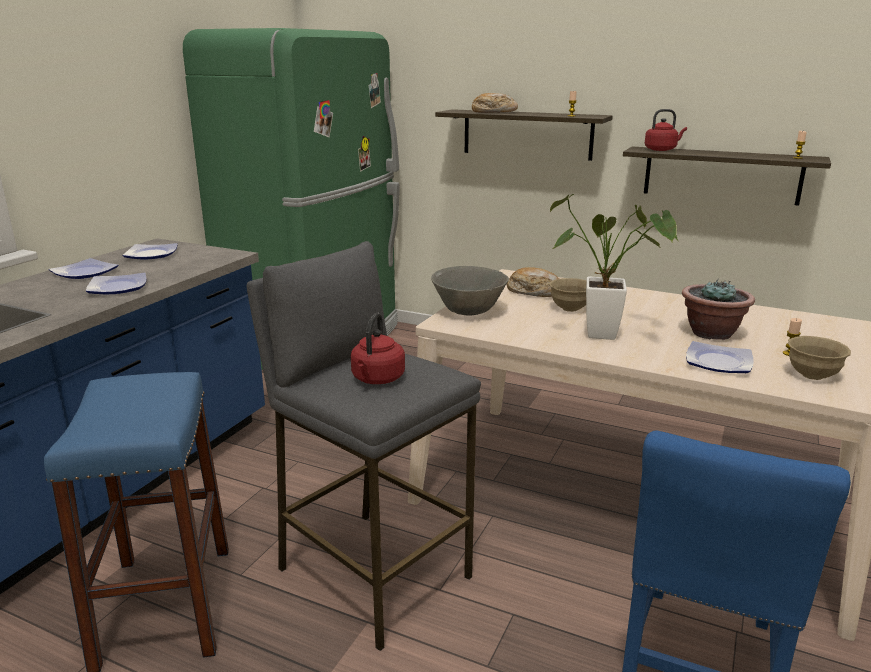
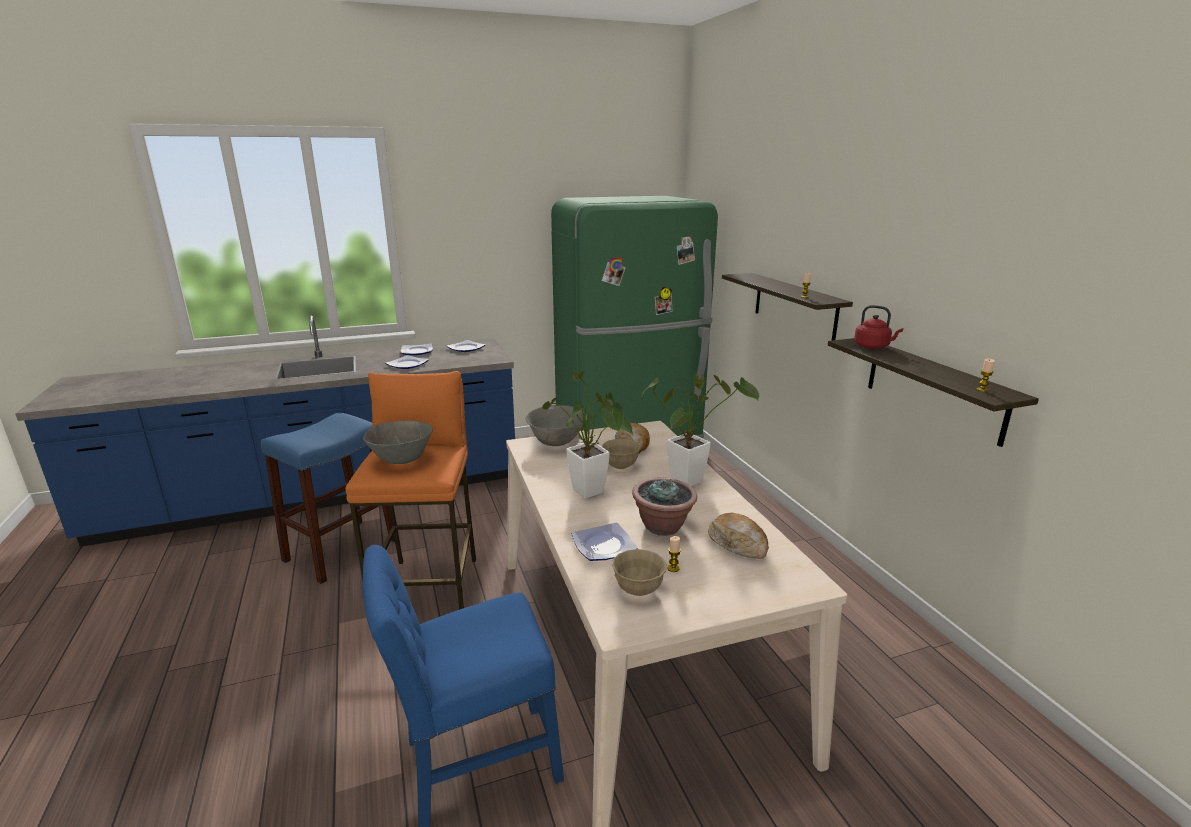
camera: 45 degrees right, 0 degrees up
(373, 573) = (429, 591): grey stool -> orange stool
(377, 379) = (401, 460): red kettle -> grey bowl
(493, 112) = (765, 281): bread -> bread (738, 544)
(640, 298) = (691, 479): none -> potted plant

